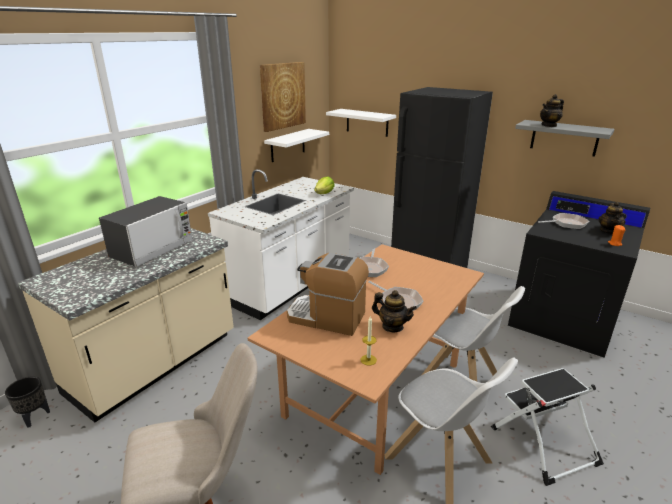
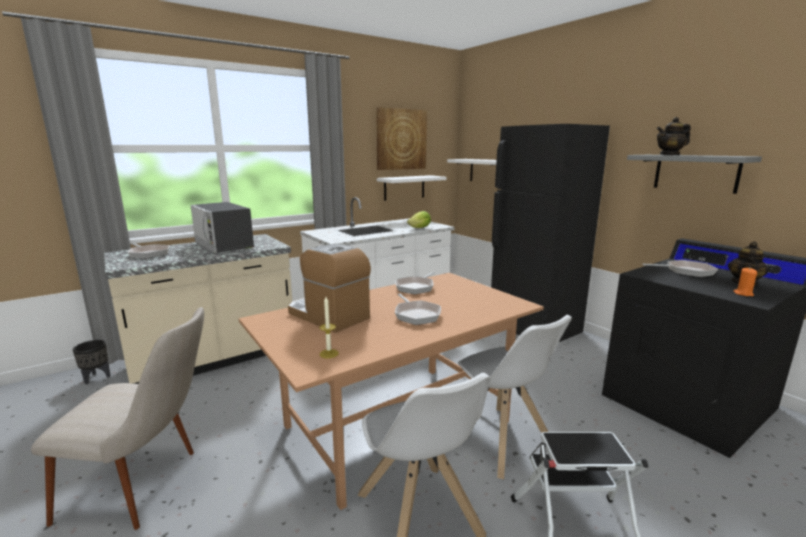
camera: 20 degrees right, 10 degrees down
(80, 276) = (148, 254): none -> frying pan
(153, 249) = (224, 245): microwave -> microwave turned 90 degrees clockwise
(392, 326) = (386, 332): teapot -> none

